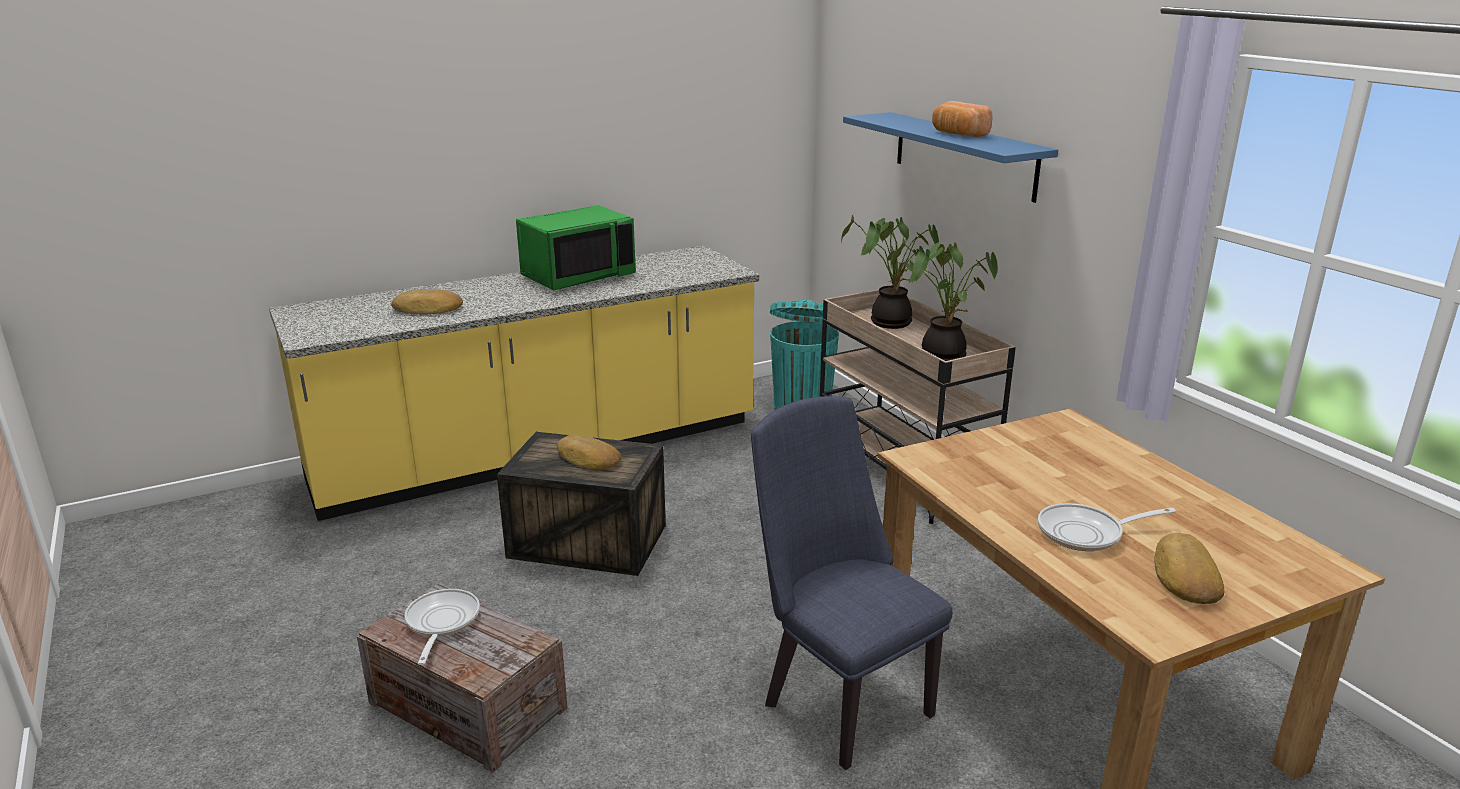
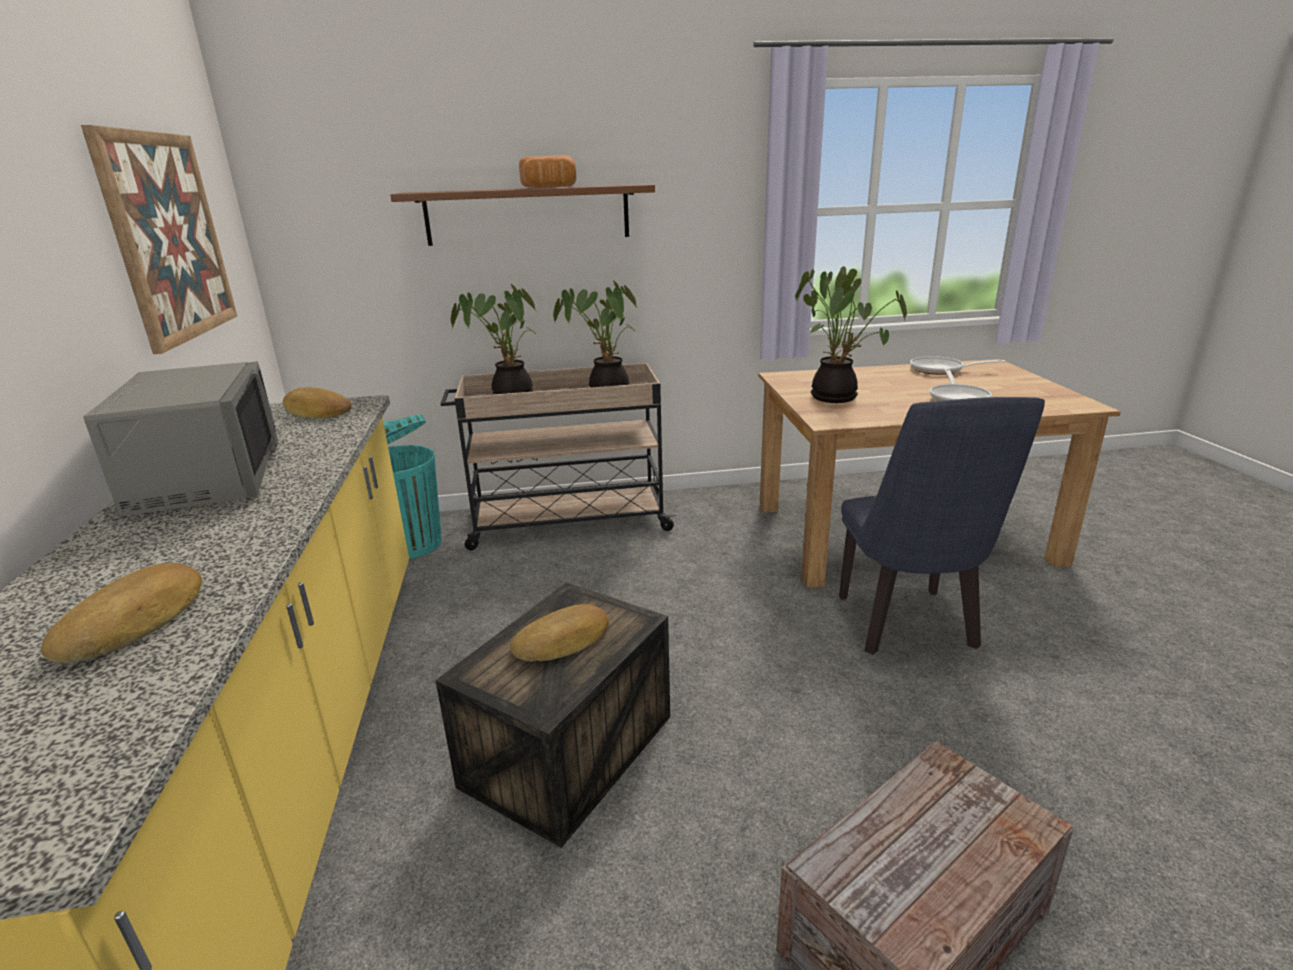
camera: 70 degrees left, 0 degrees up
(441, 623) = (901, 863): frying pan -> frying pan (941, 370)
(577, 276) = (205, 480): green microwave -> grey microwave
(690, 125) = (169, 237): none -> picture
(838, 700) = (909, 628): blue chair -> blue chair turned 75 degrees counterclockwise
(963, 155) = (528, 215): blue shelf -> brown shelf
(1012, 457) = (837, 397): none -> potted plant
(1184, 576) = (1011, 389): bread -> bread (316, 412)

